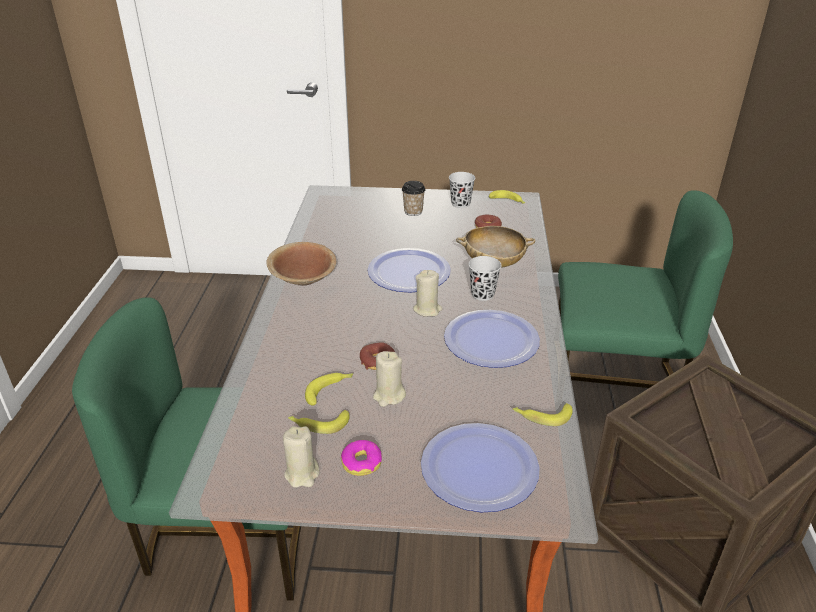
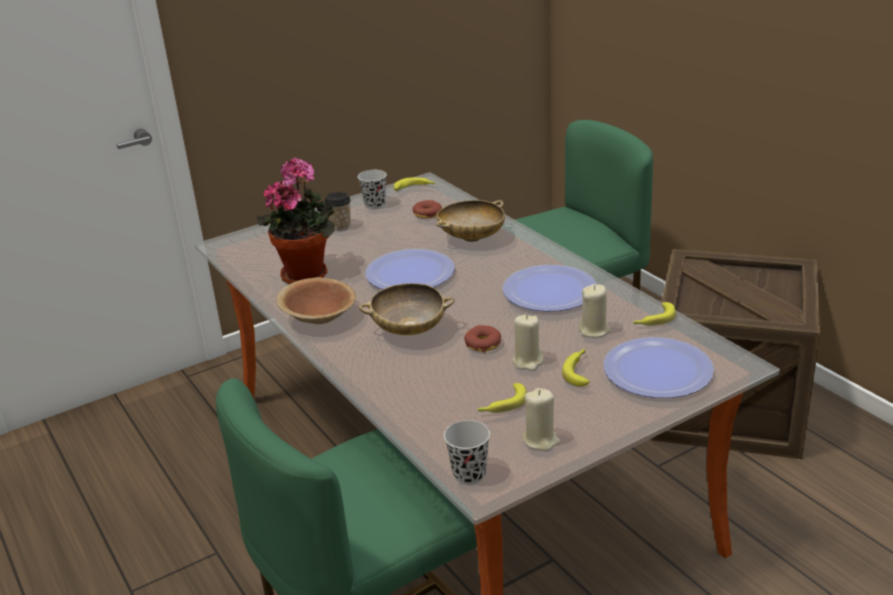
camera: 35 degrees left, 5 degrees down
(329, 390) = (475, 381): banana -> banana (579, 371)
(342, 239) = (307, 273): none -> potted plant
(344, 320) = (409, 330): none -> beige bowl
(361, 462) = (573, 410): donut -> none
(427, 309) = (468, 292): beige candle -> beige candle (594, 330)
(482, 294) = (496, 263): black cup -> black cup (469, 474)

